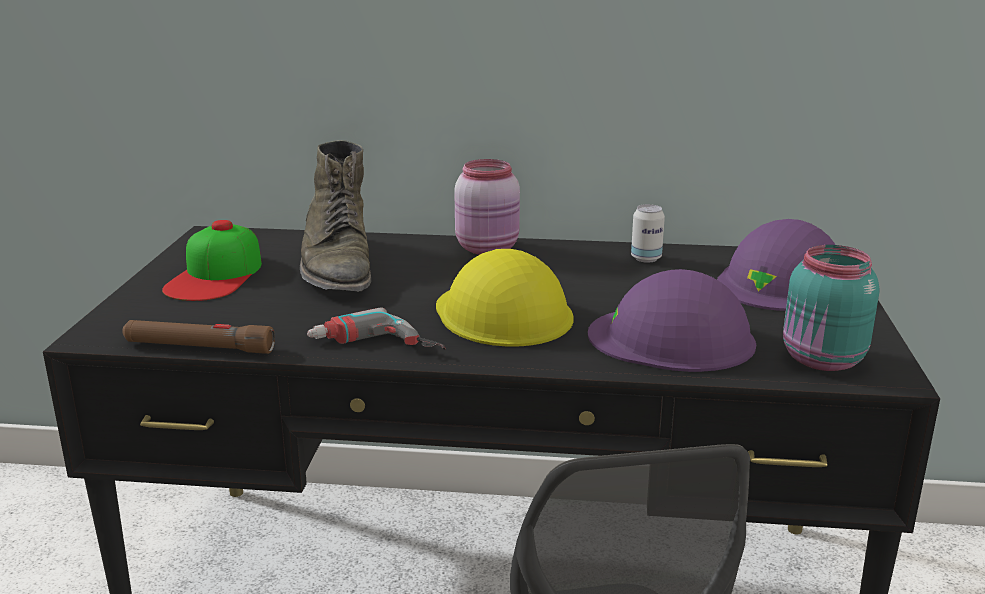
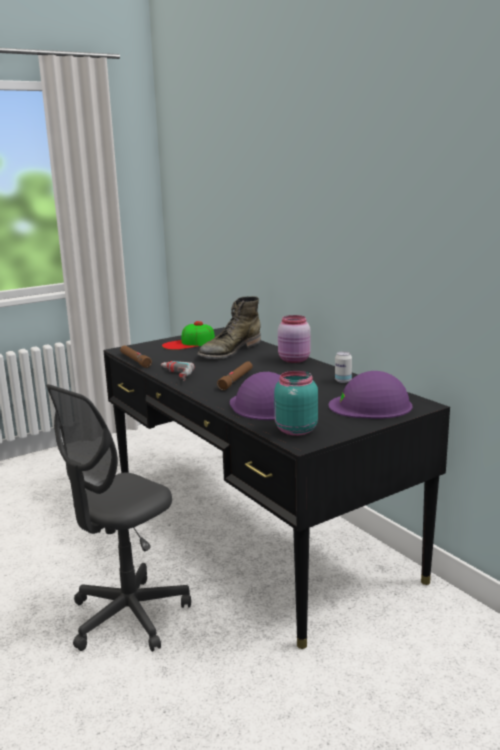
camera: 50 degrees right, 5 degrees down
(503, 313) = (236, 380): yellow hard hat -> brown flashlight

